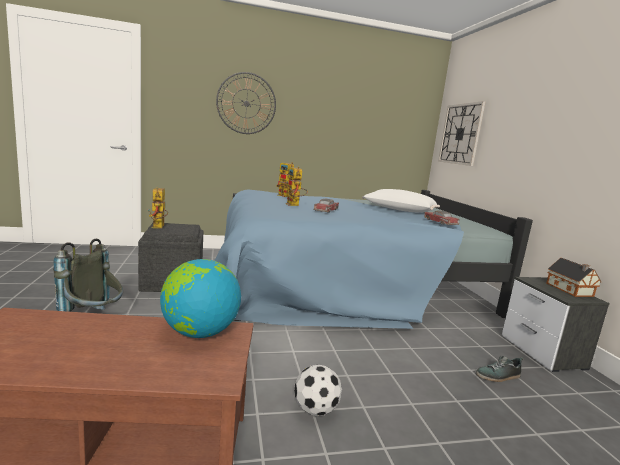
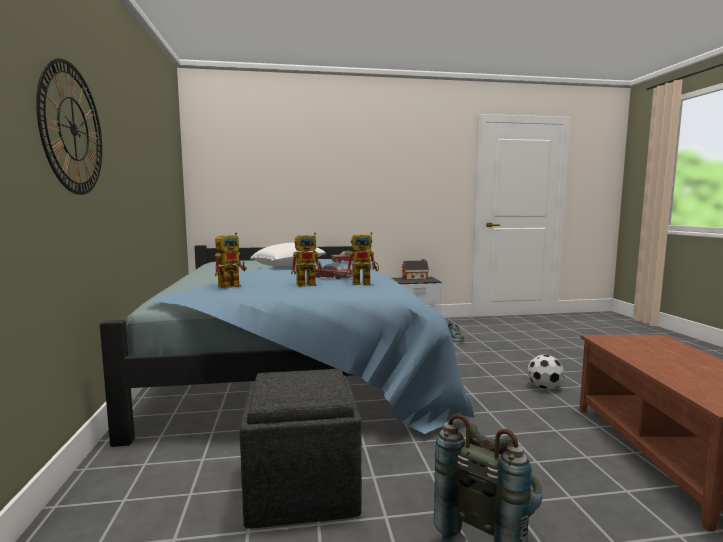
camera: 85 degrees left, 5 degrees down
(159, 227) = (305, 395): toy robot -> toy robot (365, 283)
(200, 332) = (620, 344): globe -> none
(460, 134) = (238, 178): wall clock -> none

